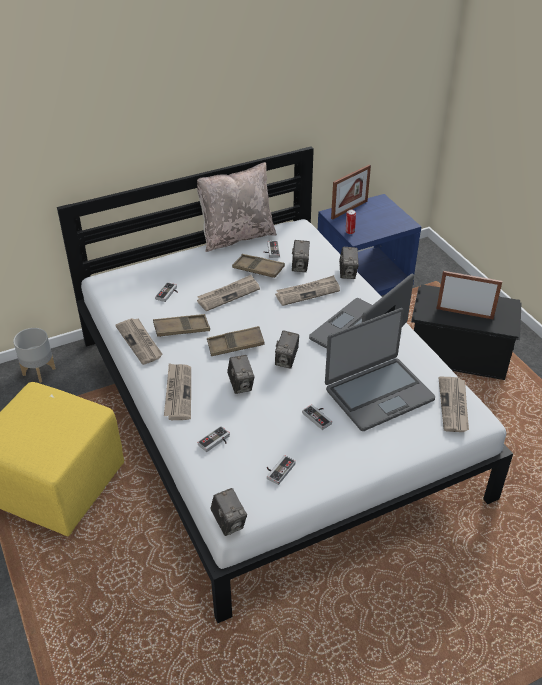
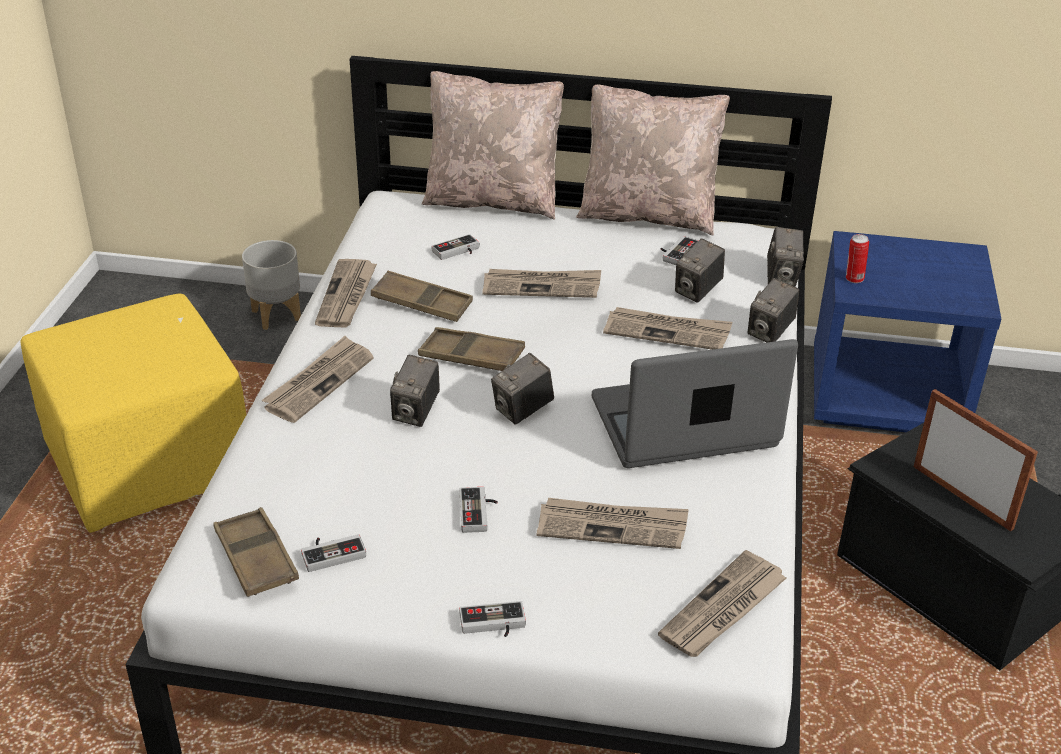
camera: 35 degrees right, 5 degrees down
(155, 259) = (493, 200): none -> beige pillow
(216, 442) = (291, 469): game controller -> game controller (493, 625)
(229, 522) = (183, 582): camera -> camera (782, 278)
(258, 269) = (626, 269): brown tray -> brown tray (256, 558)
(349, 209) = (891, 247): picture frame -> none
(378, 394) = (612, 526): laptop -> newspaper

